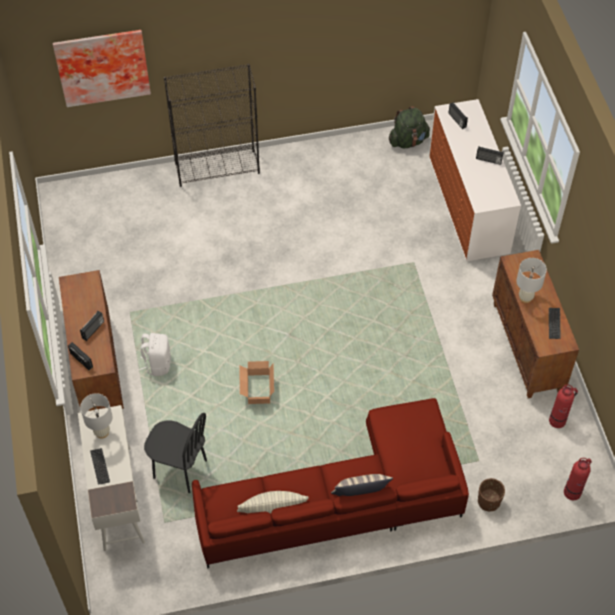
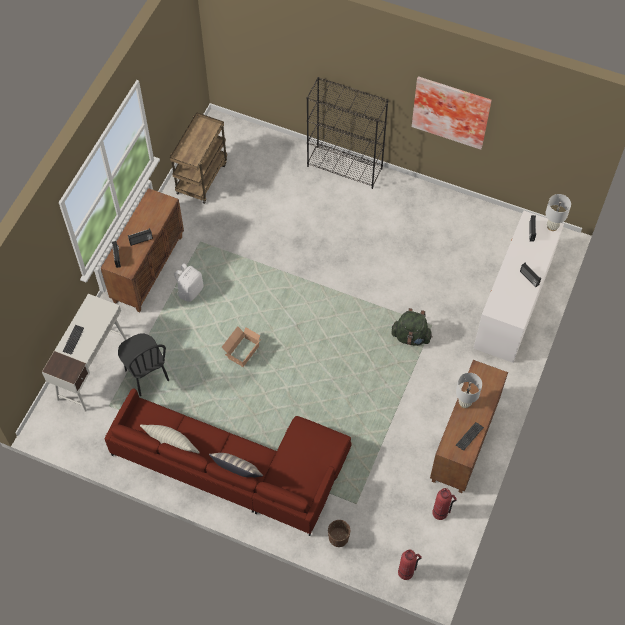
camera: 35 degrees right, 5 degrees up
(81, 252) = (201, 177): none -> brown cart
(102, 66) = (272, 45): picture -> picture (451, 110)
(102, 432) = (93, 317): white table lamp -> white table lamp (552, 226)
(408, 141) = (507, 226): green backpack -> green backpack (411, 337)

